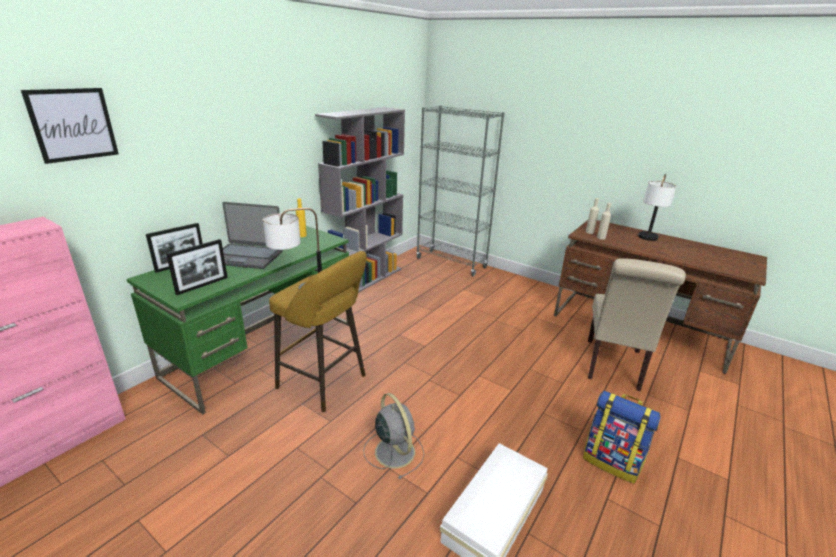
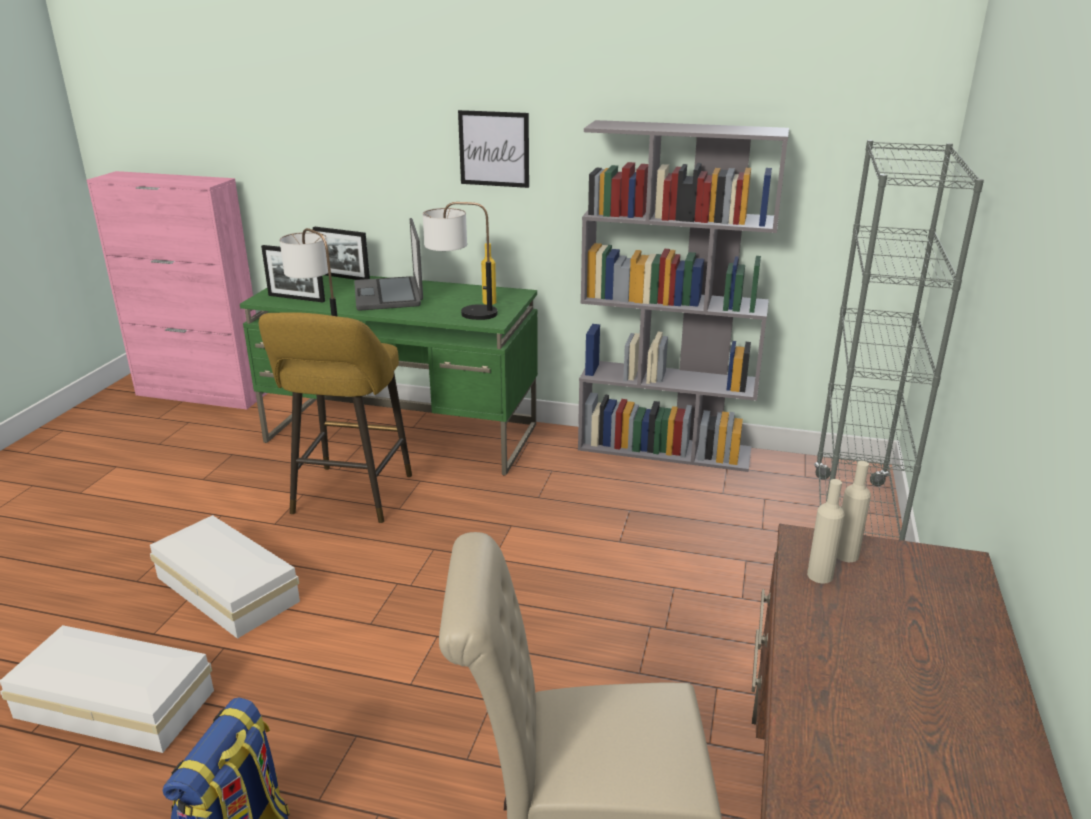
camera: 70 degrees right, 0 degrees up
(73, 124) = (272, 93): picture -> picture (494, 149)
(394, 450) = (227, 587): grey fan -> white storage box
(646, 240) = (913, 667): table lamp -> table lamp (461, 313)

